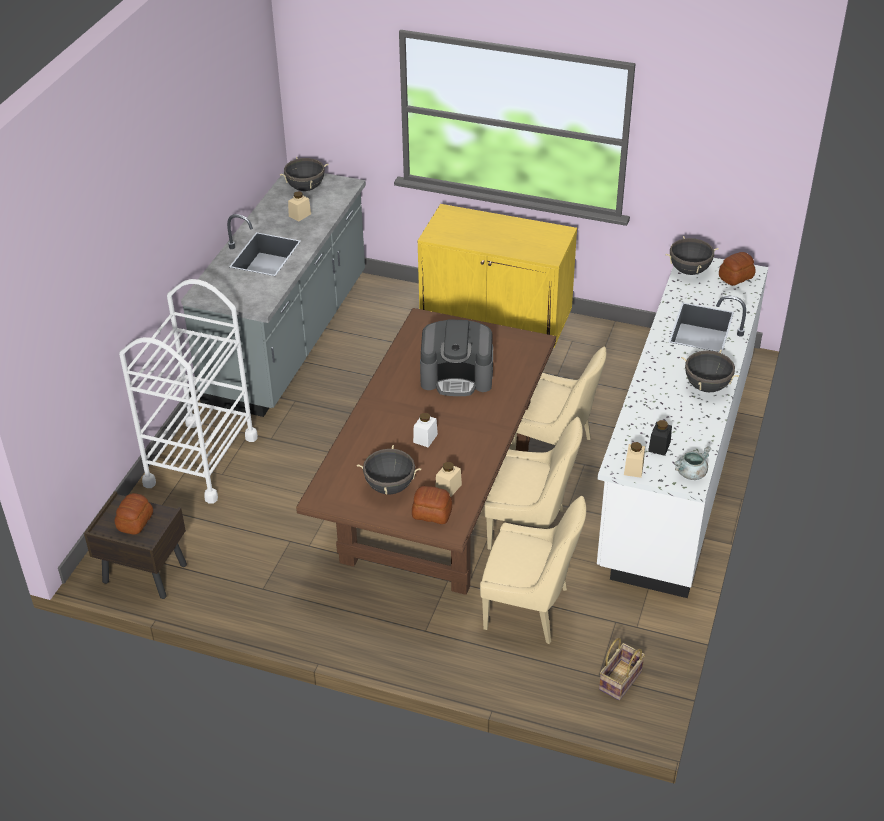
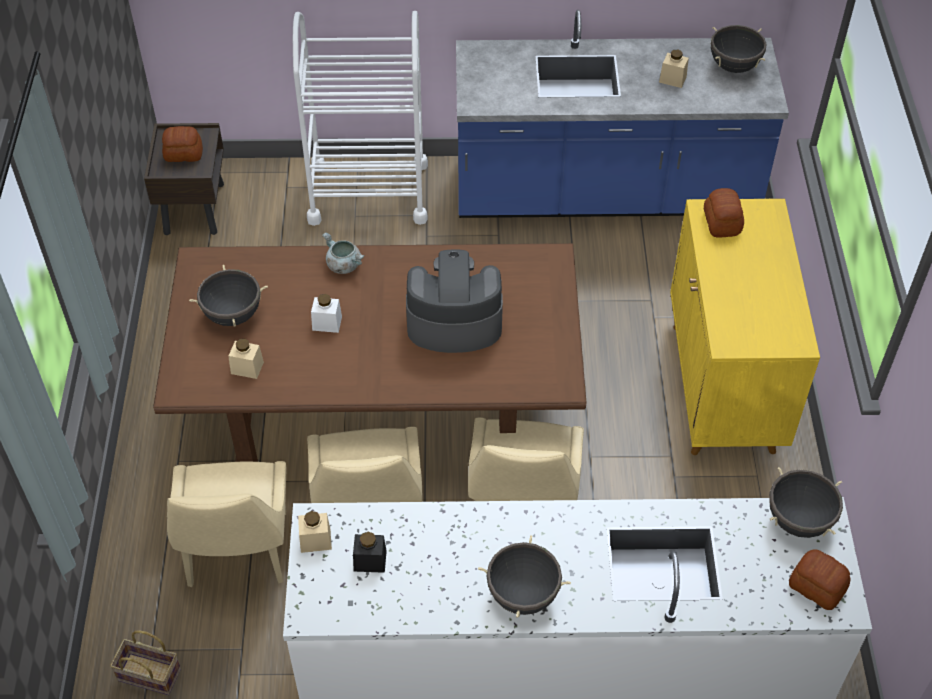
camera: 70 degrees right, 10 degrees up
(289, 338) = (605, 194): grey counter -> blue counter
(432, 514) = (199, 365): bread -> bread (721, 223)
(457, 377) = (453, 322): coffee machine -> coffee machine turned 105 degrees clockwise
(691, 474) = (325, 609): grey cooking pot -> grey cooking pot (343, 265)

